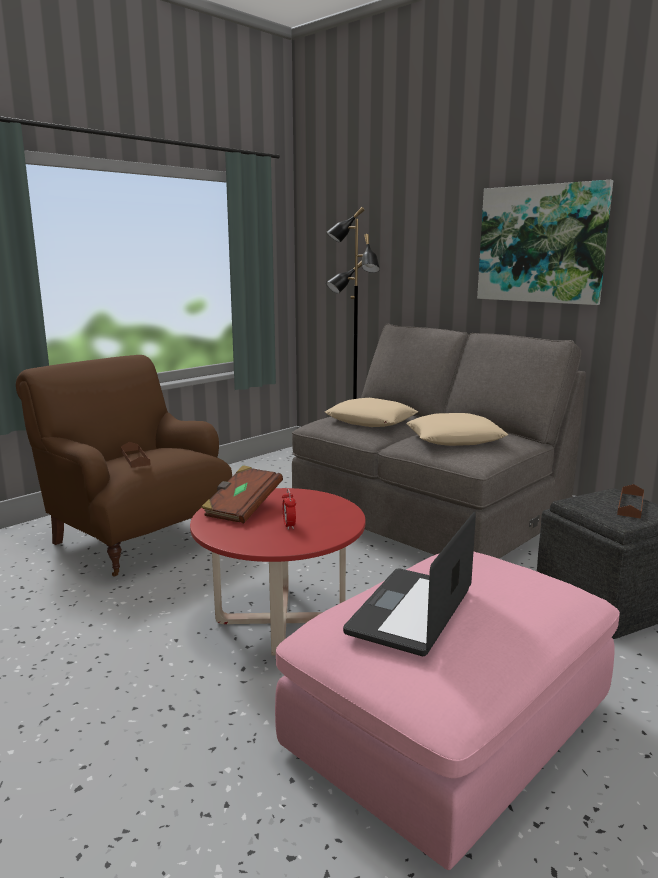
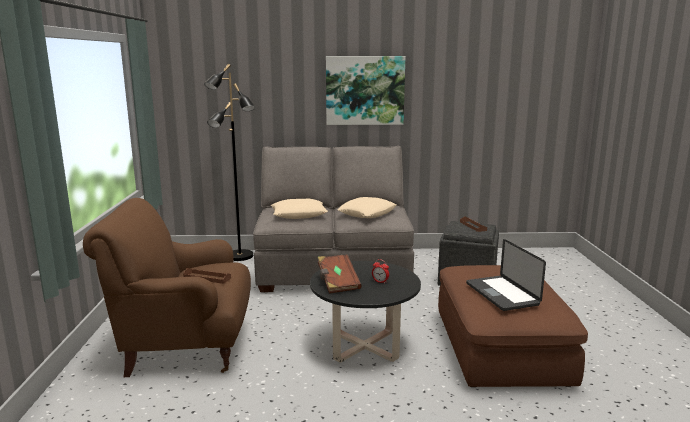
camera: 45 degrees left, 0 degrees up
(280, 620) = (364, 346): red coffee table -> black coffee table
(450, 728) = (501, 349): pink ottoman -> brown ottoman

